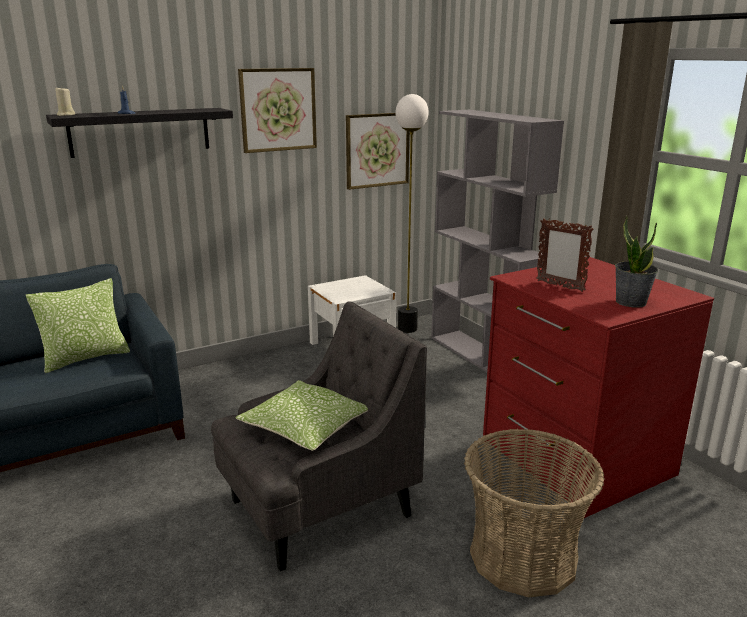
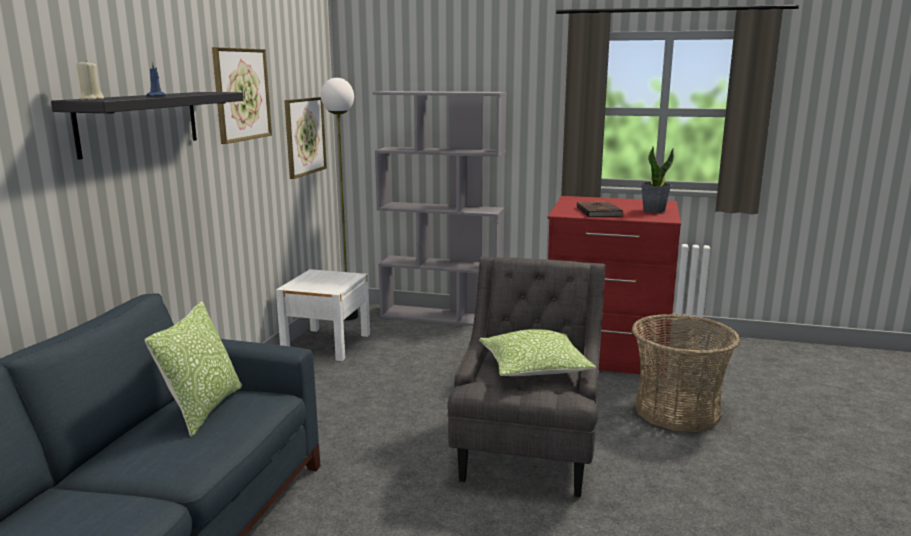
camera: 45 degrees left, 5 degrees down
(559, 286) = (599, 212): picture frame -> brown book

